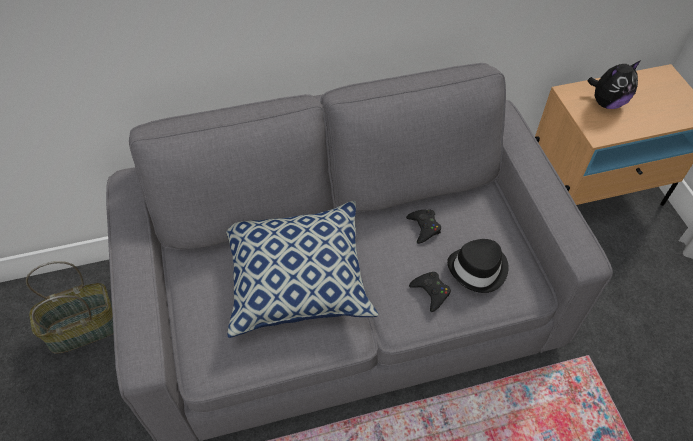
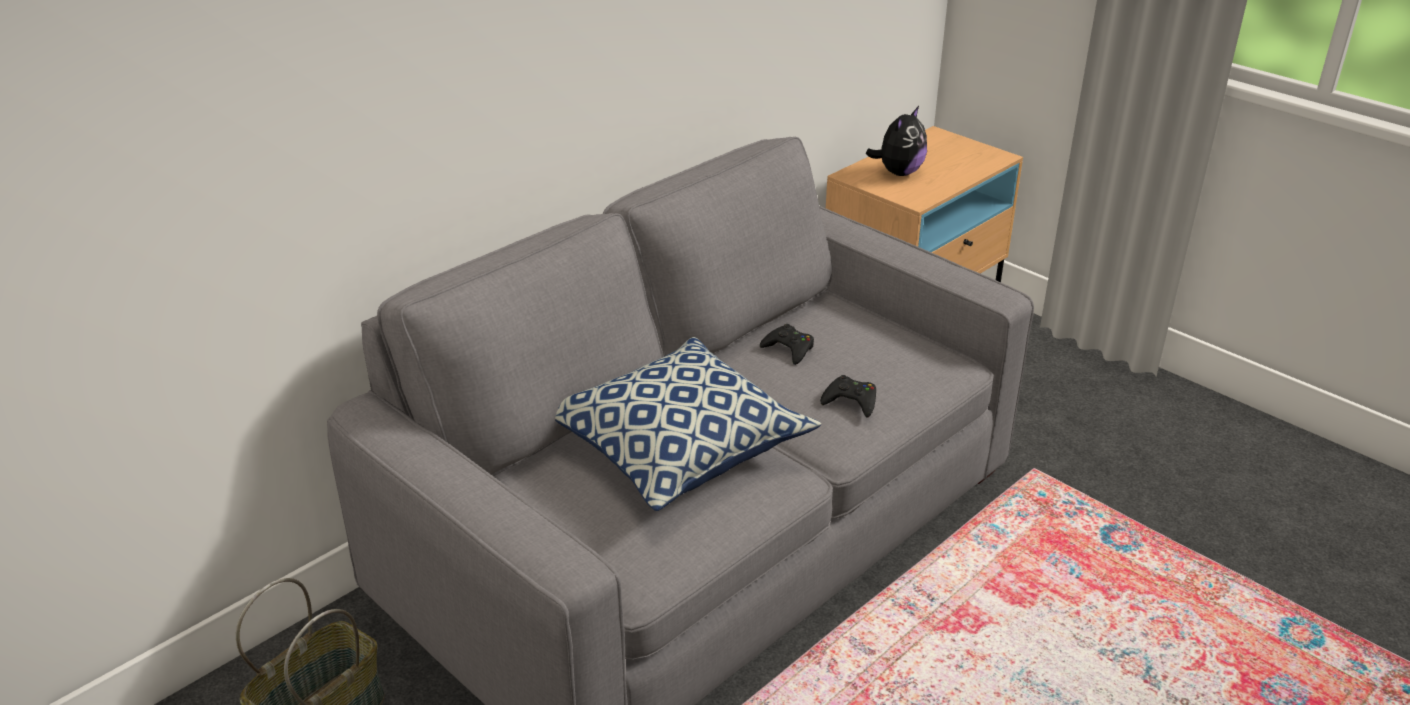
camera: 30 degrees left, 20 degrees down
(478, 269) = (885, 363): black hat -> none

